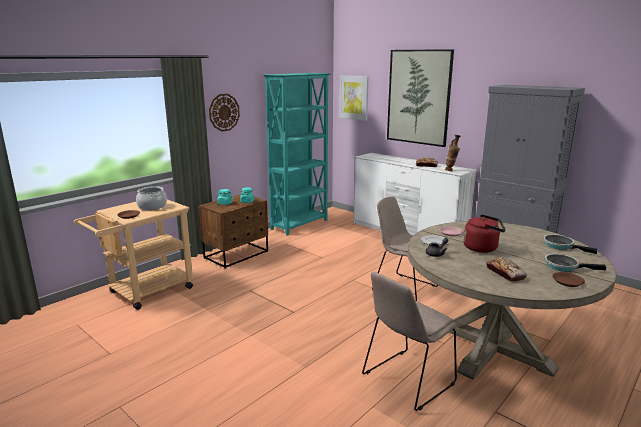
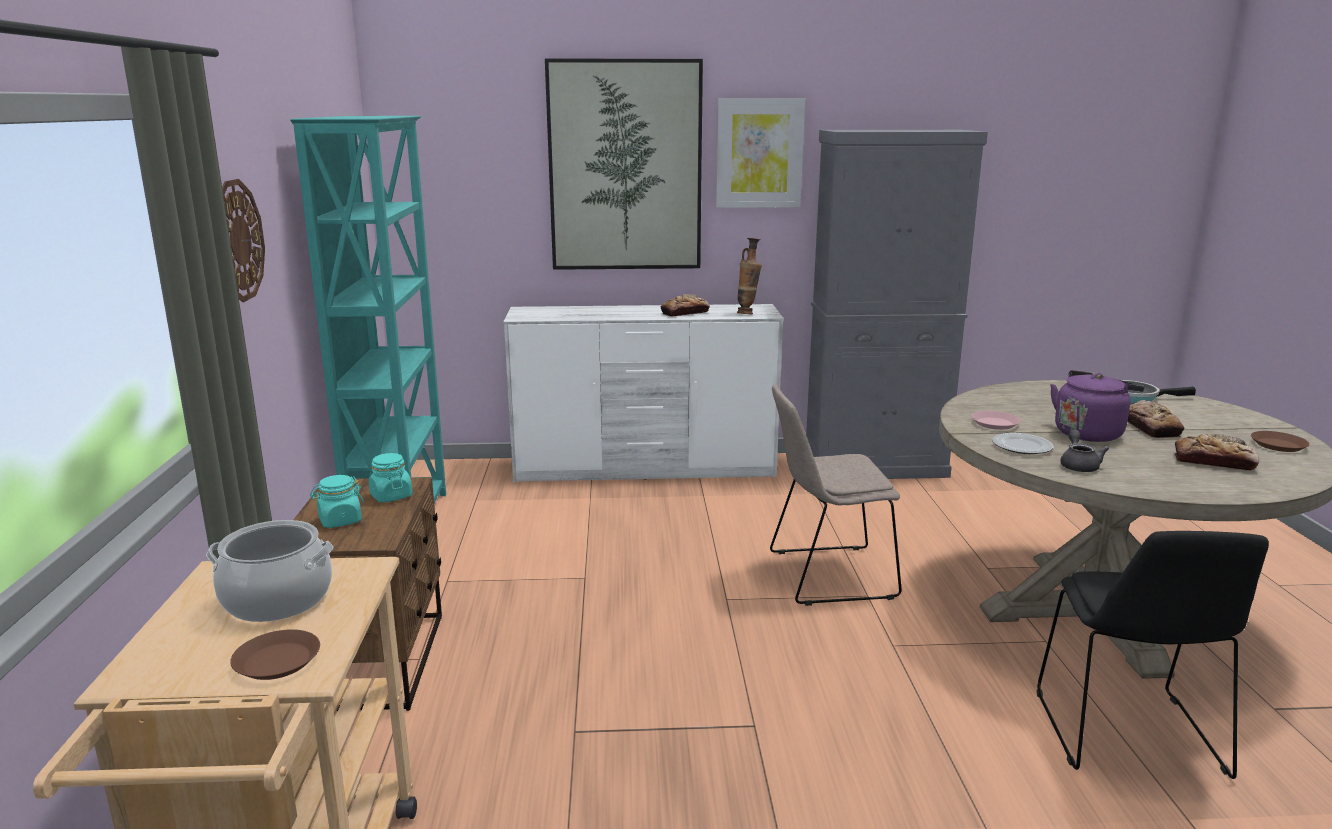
camera: 45 degrees left, 0 degrees up
(354, 97) = (441, 178): picture -> picture (759, 153)
(406, 380) = (1129, 736): beige chair -> black chair
(482, 248) = (1090, 433): red kettle -> purple kettle
(521, 256) = (1150, 427): none -> bread
(564, 266) = (1218, 425): frying pan -> none

